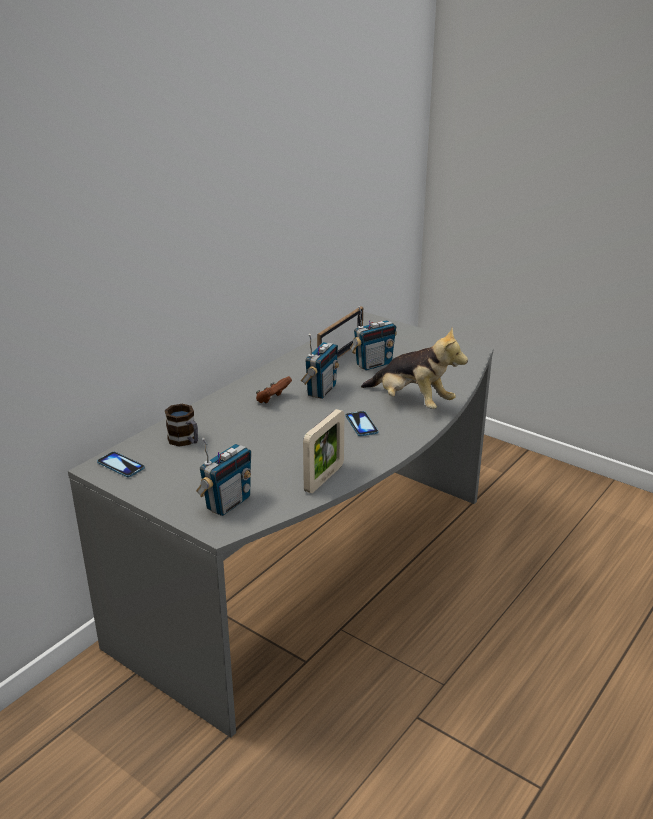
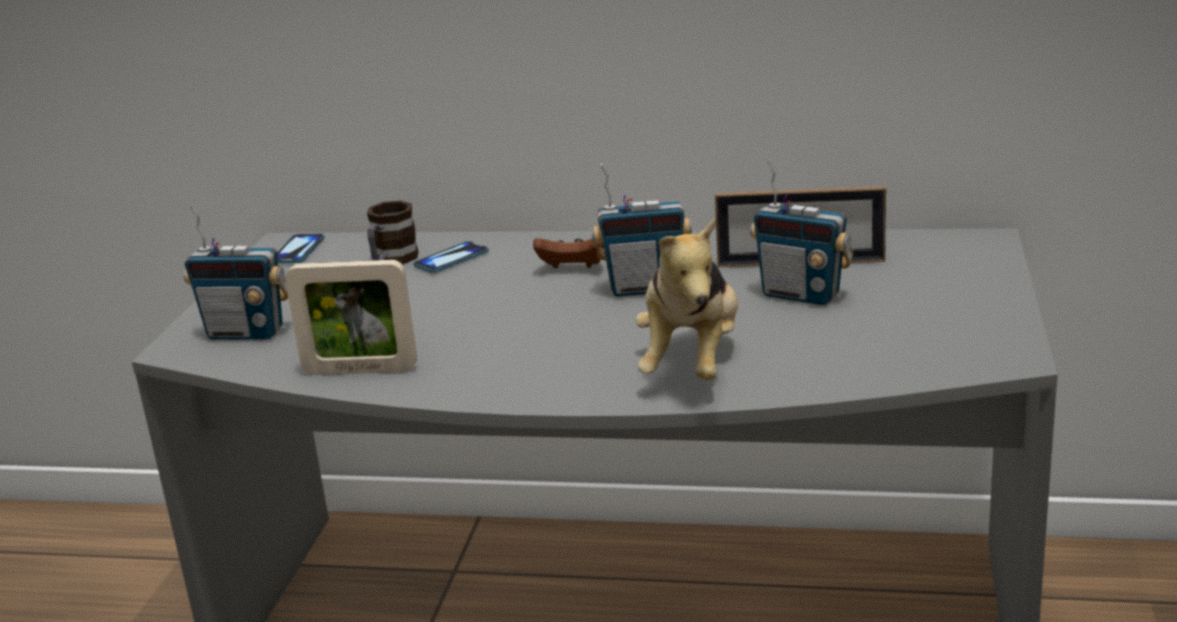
camera: 65 degrees right, 5 degrees down
(361, 424) = (560, 348): phone -> phone (451, 259)

